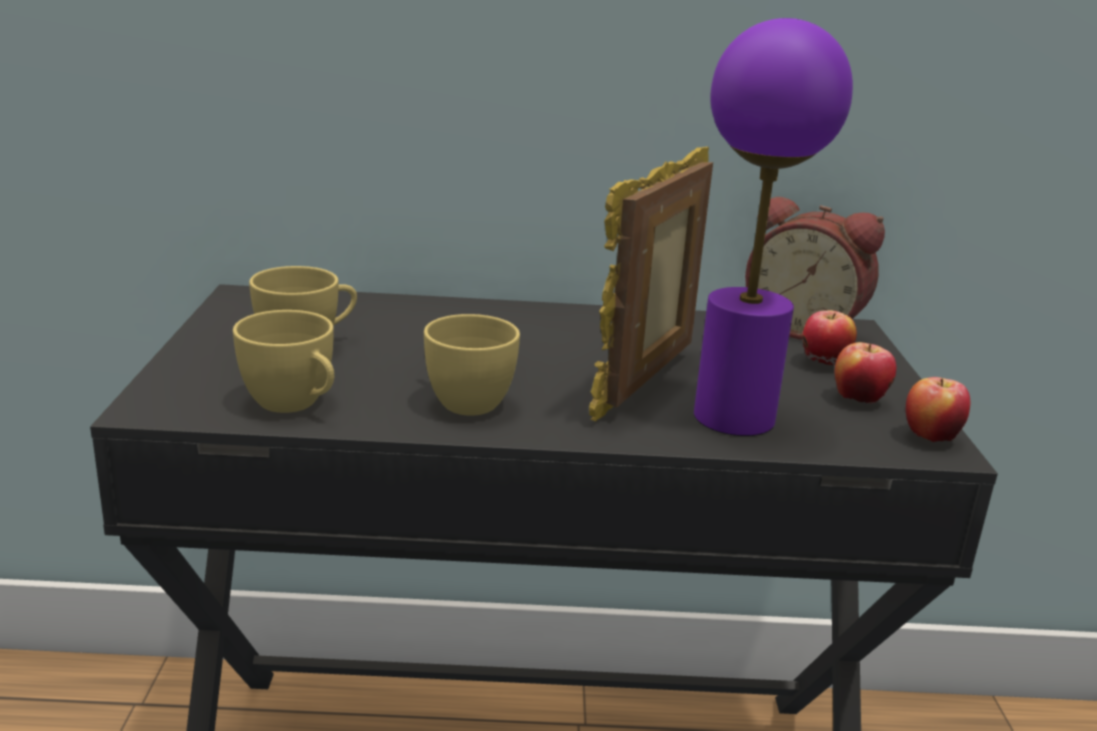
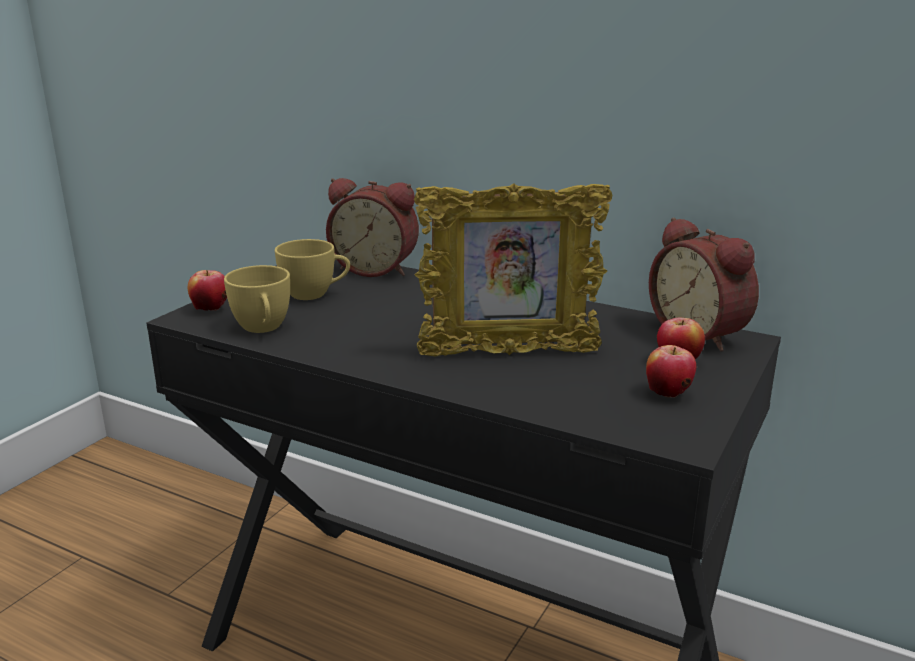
camera: 30 degrees right, 0 degrees up
(348, 300) = (376, 269): none -> alarm clock
(462, 400) = (367, 343): yellow cup -> none
(646, 384) = (508, 353): picture frame -> picture frame turned 150 degrees counterclockwise
(733, 417) = (543, 387): purple table lamp -> none
(930, 438) = (690, 432): apple -> apple (210, 309)

